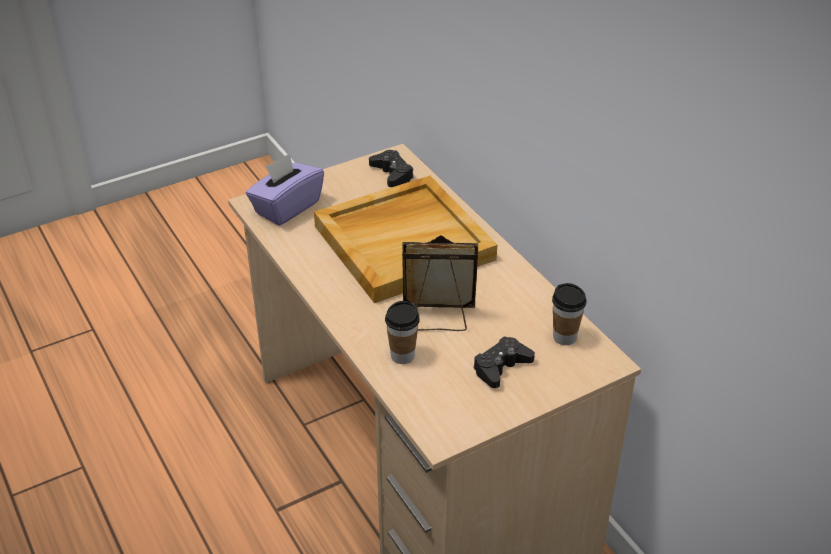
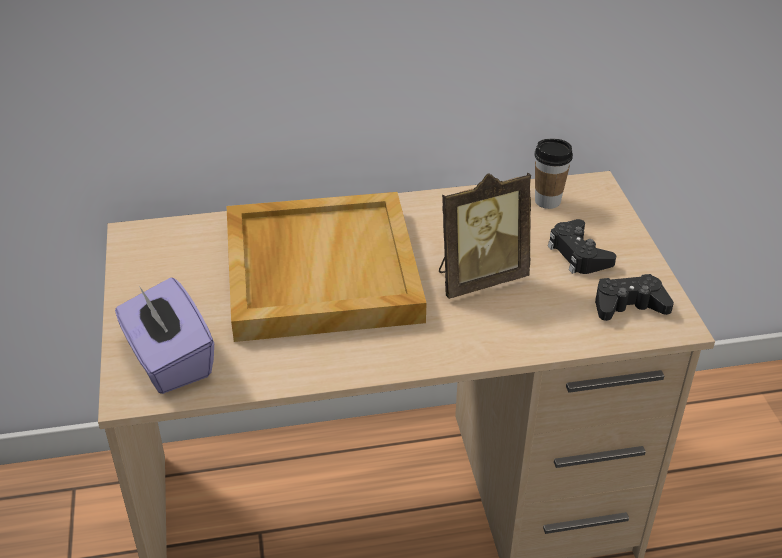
camera: 70 degrees left, 0 degrees up
(392, 174) = (169, 247): black game controller -> black game controller (628, 305)
(402, 355) = (532, 321): cup -> none
(438, 318) = (478, 278): picture frame -> picture frame turned 135 degrees counterclockwise

